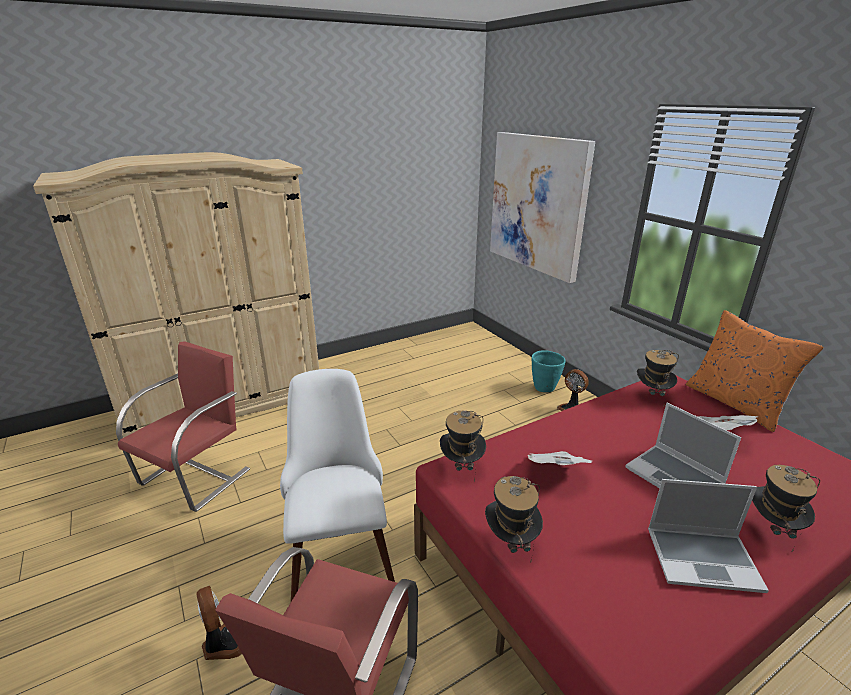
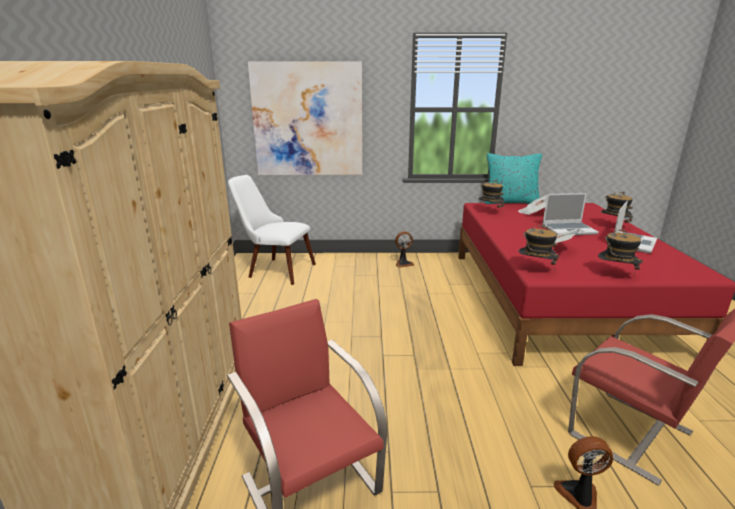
camera: 60 degrees left, 5 degrees down
(339, 542) = (484, 398): white chair -> white chair (274, 270)
(544, 388) = (370, 262): turquoise planter -> none
(735, 403) = (510, 202): orange pillow -> turquoise pillow

